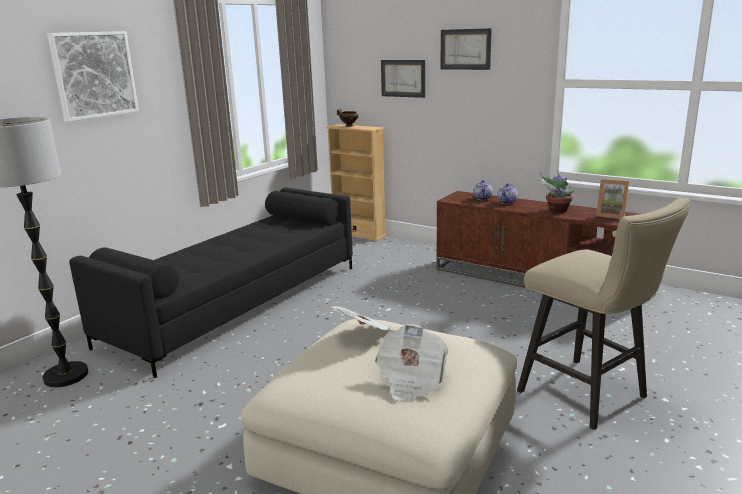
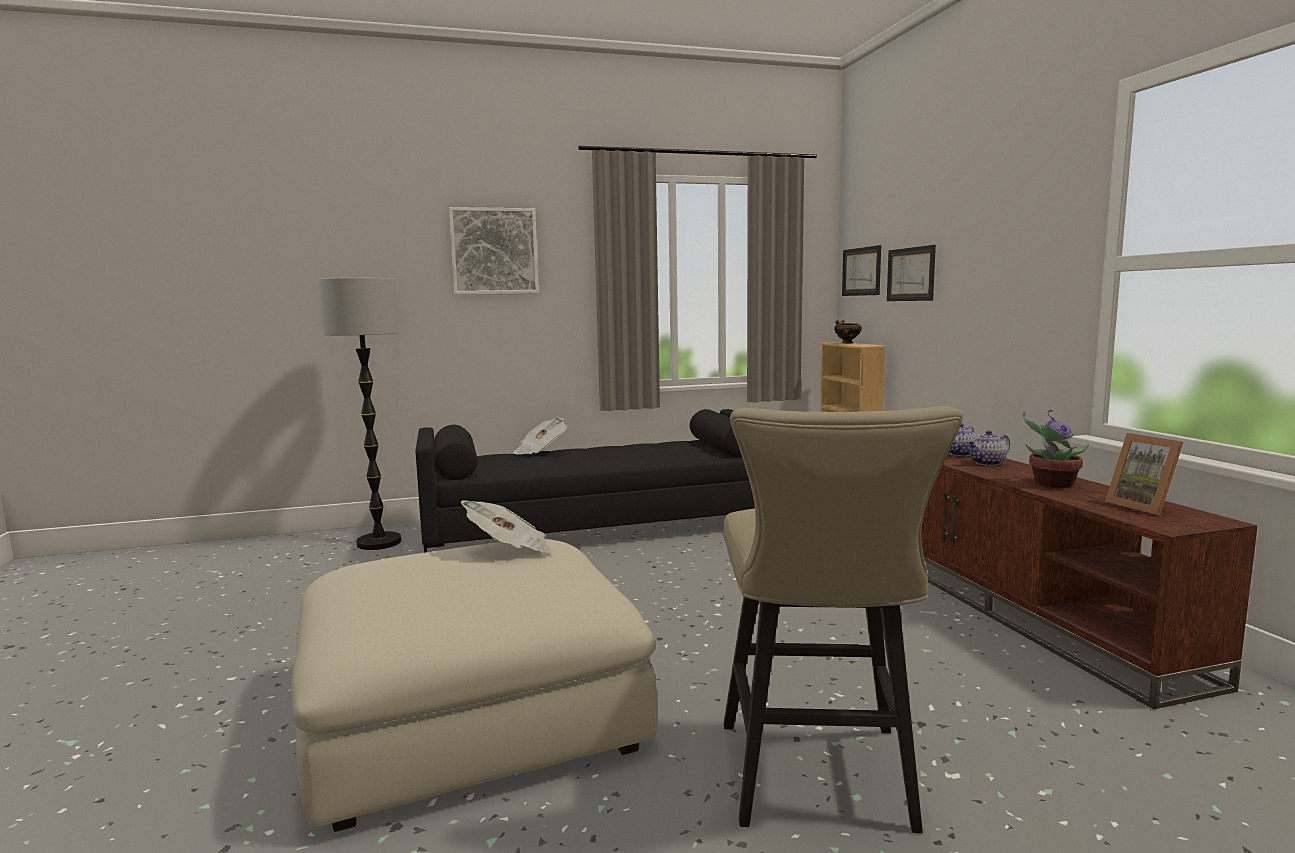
camera: 40 degrees right, 10 degrees down
(411, 380) = (439, 600): newspaper -> newspaper (540, 451)
(465, 49) = (982, 223): picture -> picture (861, 271)

